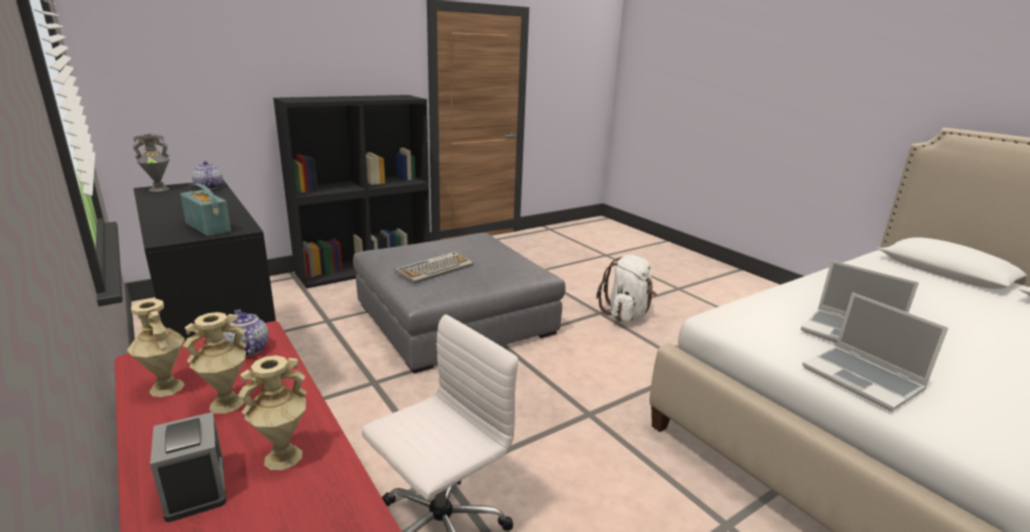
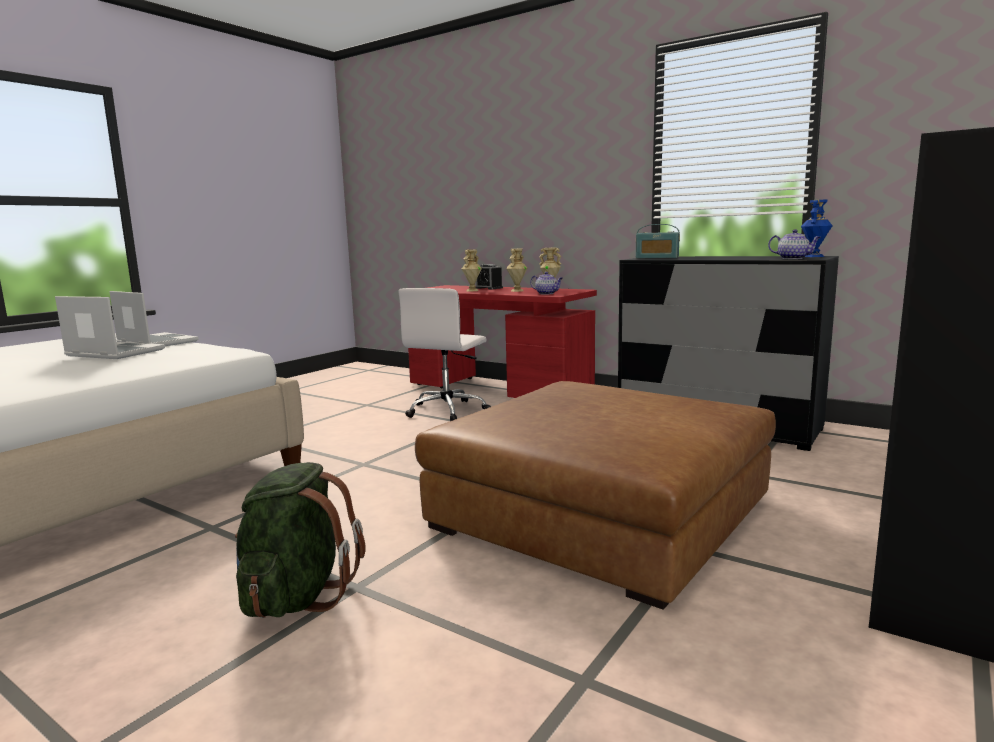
camera: 160 degrees right, 10 degrees down
(159, 189) = (814, 256): grey vase -> blue vase
(435, 269) = (601, 396): keyboard -> none
(455, 318) = (600, 513): grey ottoman -> brown ottoman
(626, 315) = (297, 596): white backpack -> green backpack

